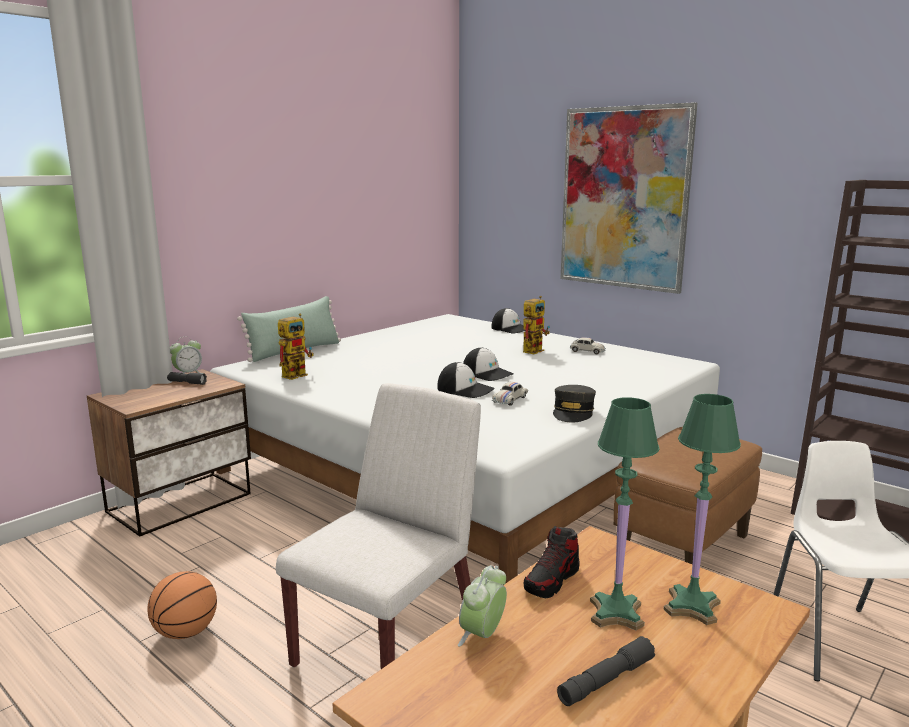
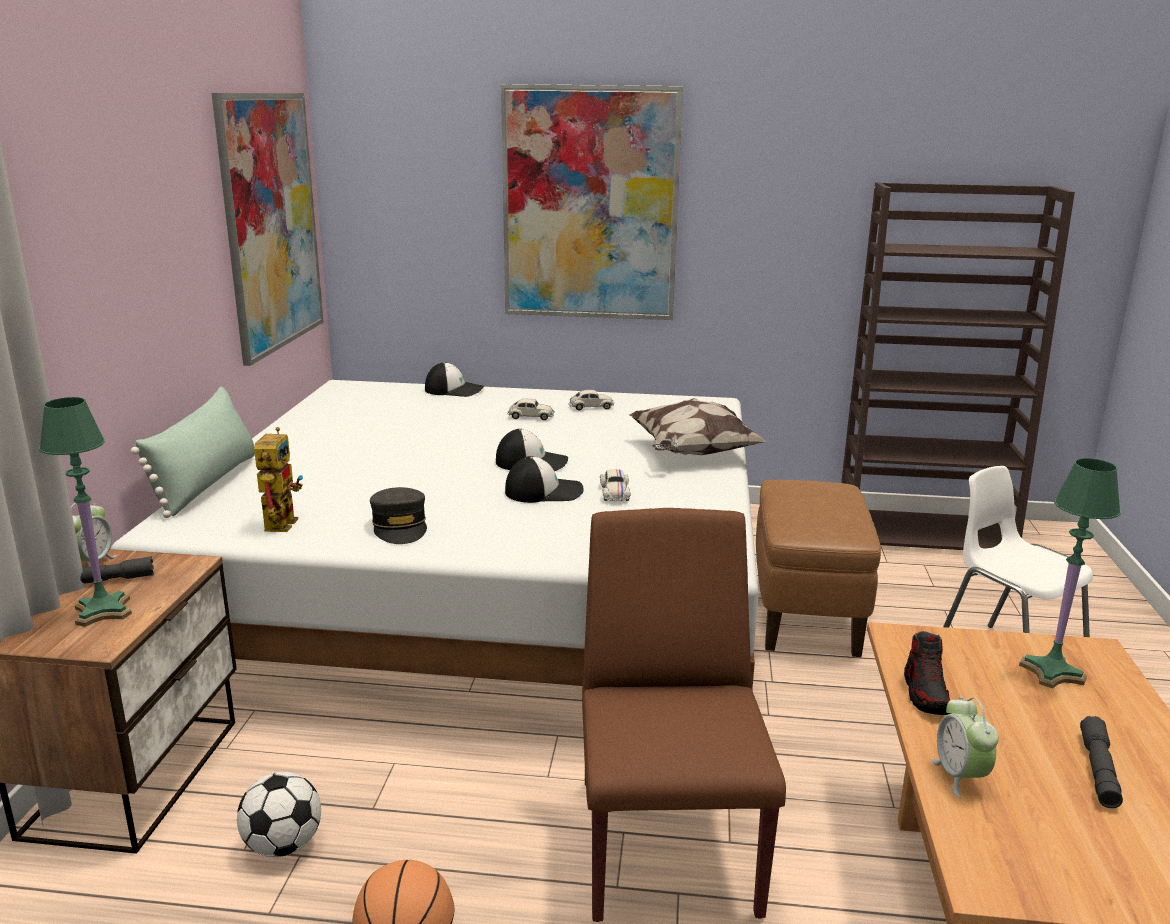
camera: 35 degrees left, 5 degrees up
(198, 559) = (283, 845): none -> football
(389, 644) = (666, 842): white chair -> brown chair
(402, 202) = (271, 223): none -> picture
(534, 350) = (530, 416): toy robot -> white toy car
(573, 412) = (703, 493): grey cap -> grey cap (400, 527)
(611, 389) = (692, 453): none -> pillow
(616, 612) = (1014, 703): green table lamp -> green table lamp (103, 611)

